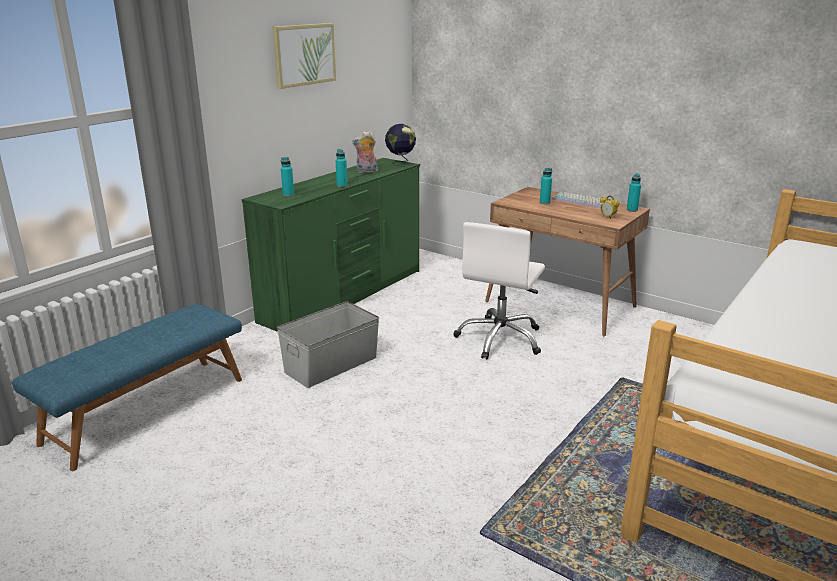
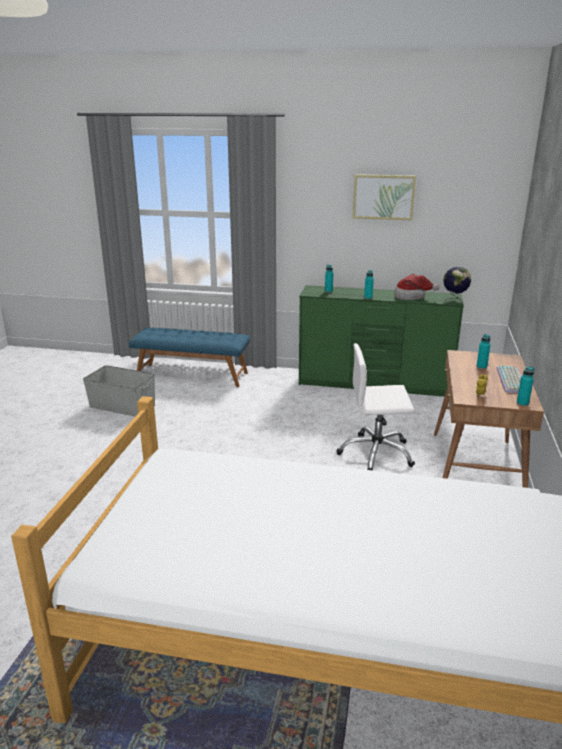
camera: 65 degrees right, 0 degrees up
(330, 364) = (277, 405): grey storage box -> grey storage box (122, 406)
(366, 172) = (412, 296): plush toy -> hat

